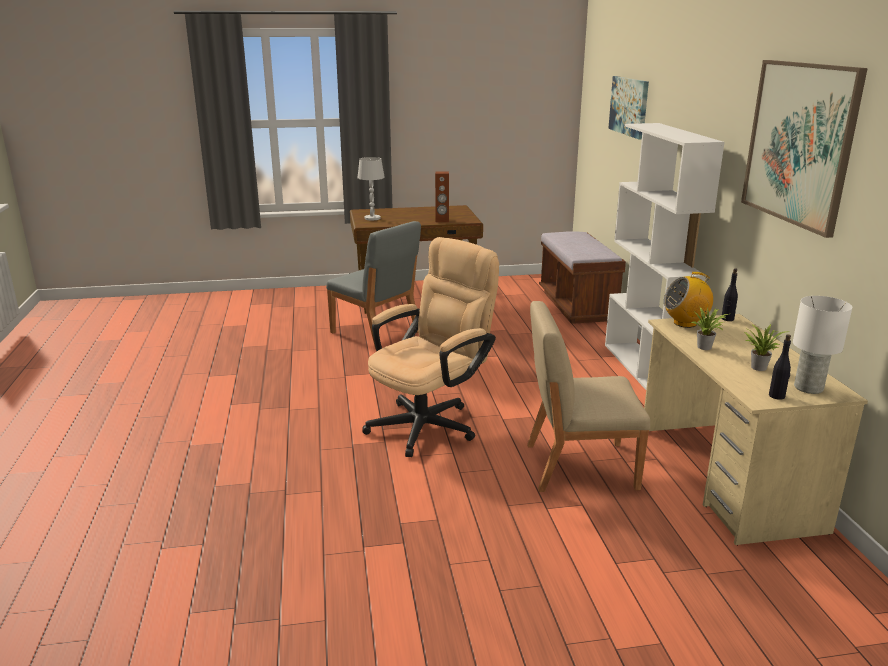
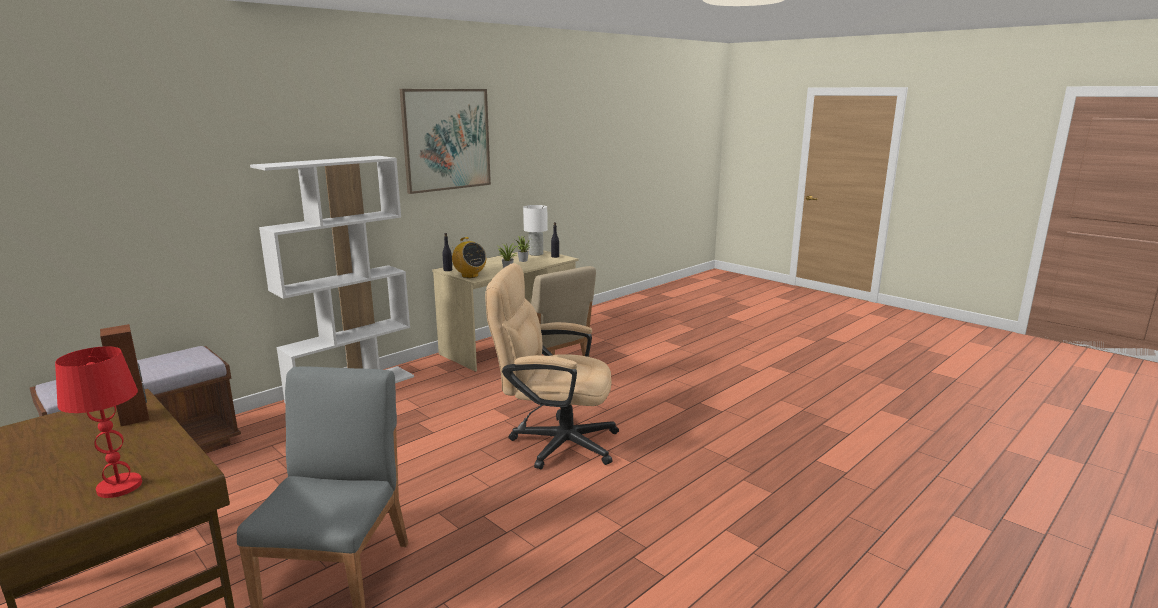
camera: 125 degrees left, 5 degrees down
(372, 218) = (120, 486): white table lamp -> red table lamp
(629, 106) = (124, 164): picture -> none

